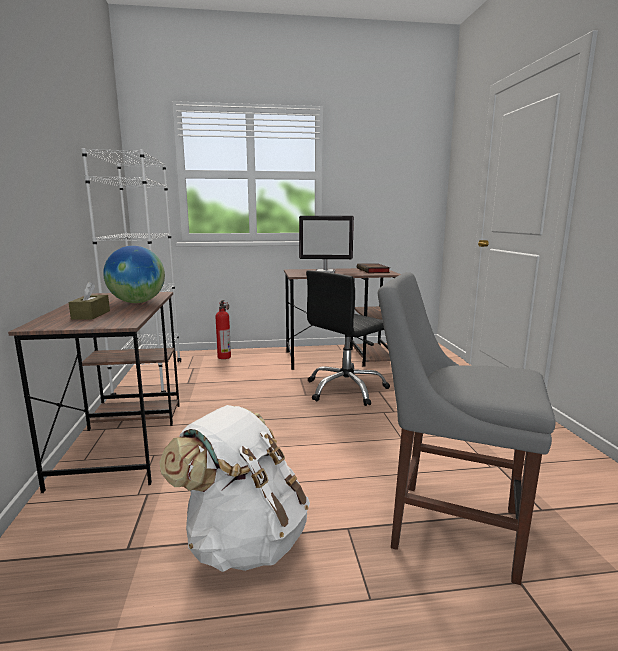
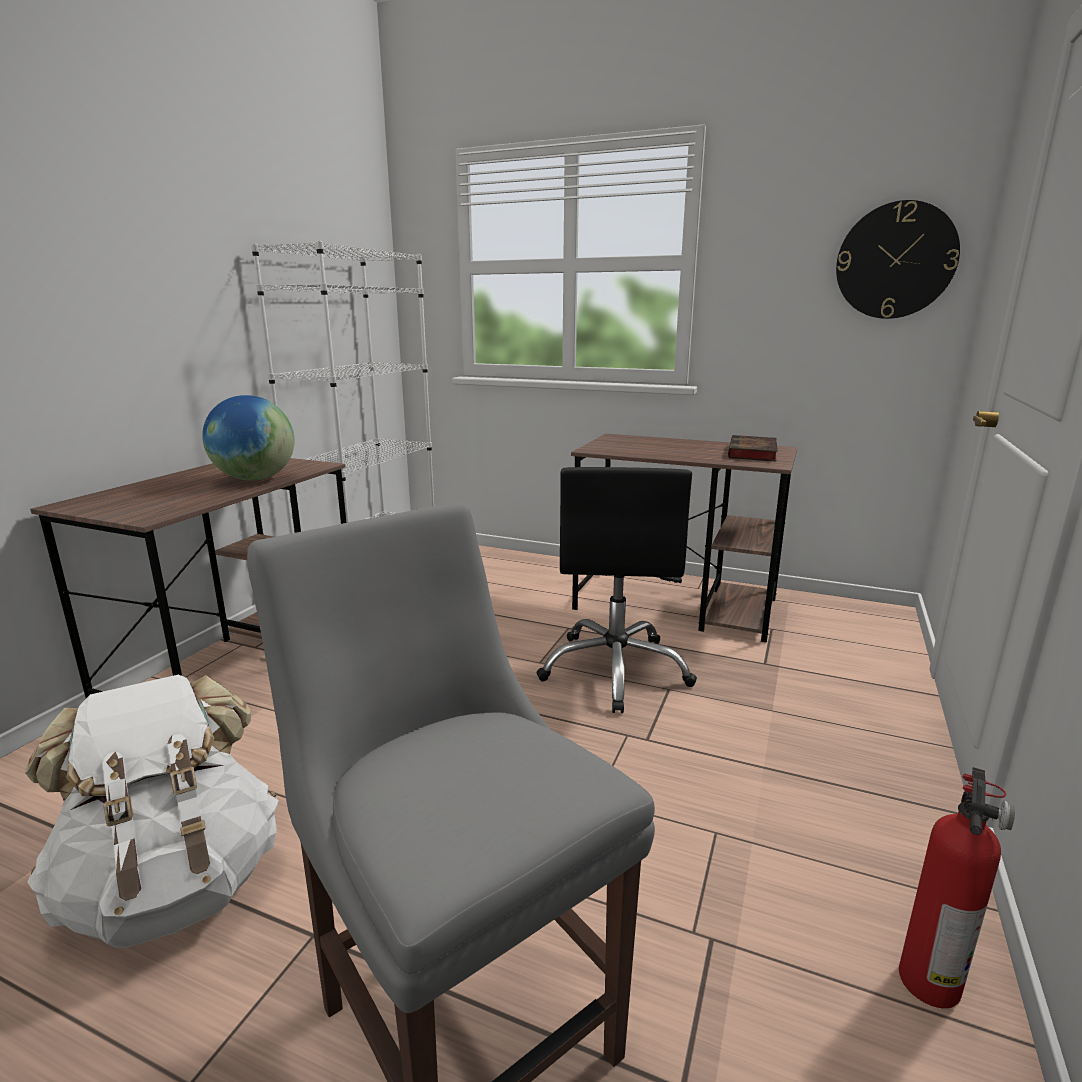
camera: 30 degrees right, 5 degrees up
(91, 315) = (158, 494): brown tissue box -> none
(224, 356) = (503, 564): fire extinguisher -> fire extinguisher (929, 978)
(325, 271) = (659, 446): monitor -> none
(346, 389) = (615, 670): black office chair -> black office chair turned 75 degrees counterclockwise
(414, 178) = (895, 261): none -> wall clock

